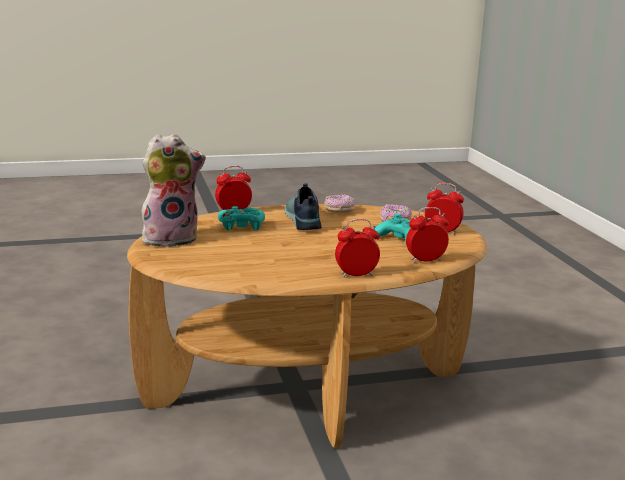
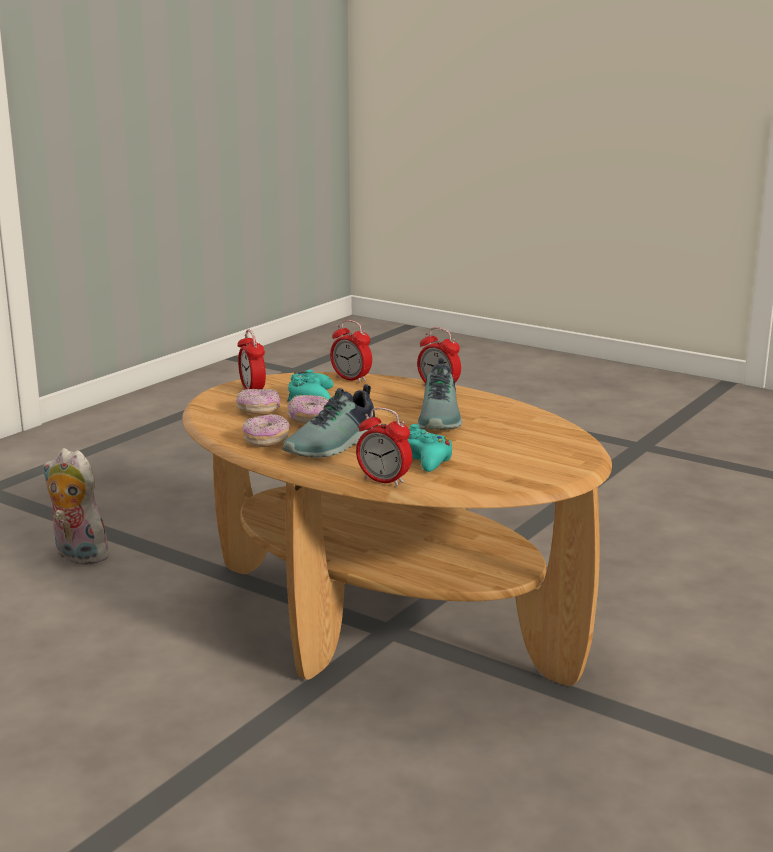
camera: 130 degrees left, 0 degrees up
(171, 238) = (529, 471): plush toy -> plush toy (77, 556)
(294, 253) = (441, 418): none -> shoe
(357, 227) = (309, 419): none -> donut

